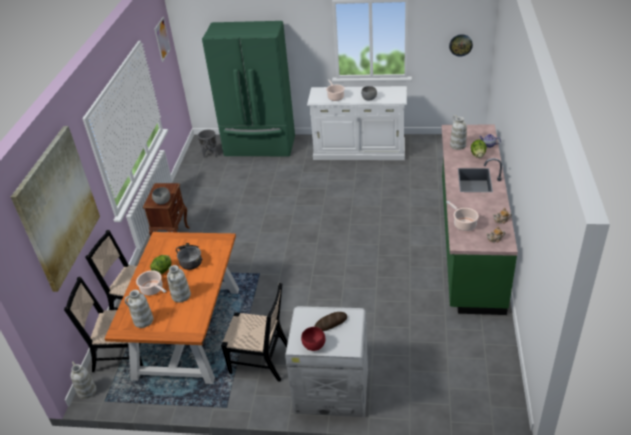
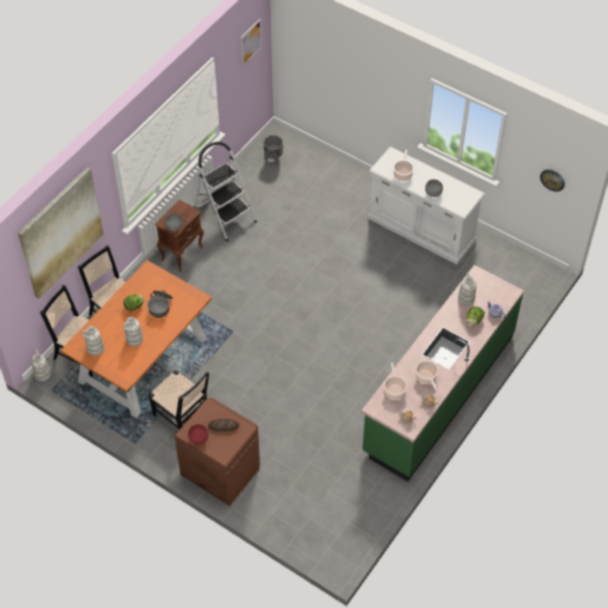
camera: 25 degrees right, 15 degrees up
(152, 289) = (116, 322): cooking pot -> cooking pot (426, 378)
(193, 200) = (224, 214): none -> step ladder
(259, 147) = (326, 175): green fridge -> none
(331, 388) = (221, 469): white washing machine -> brown washing machine

